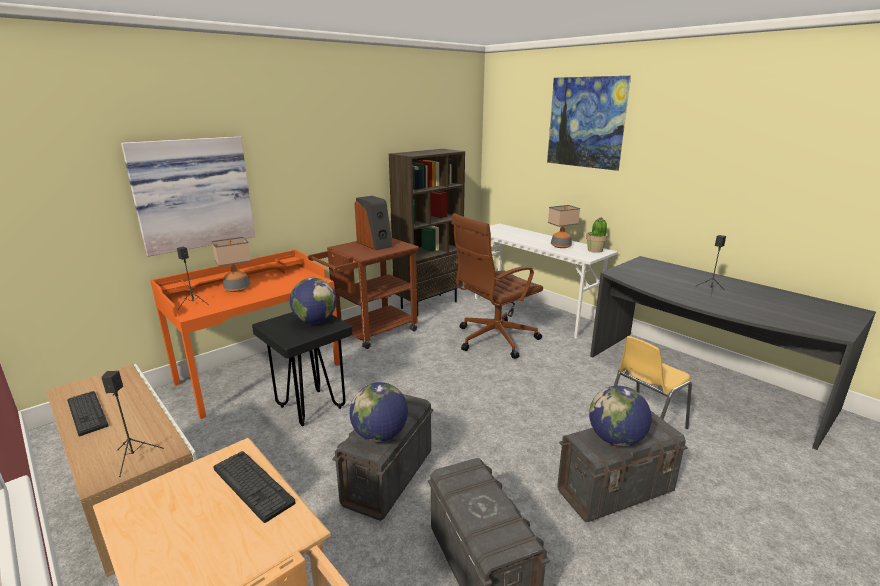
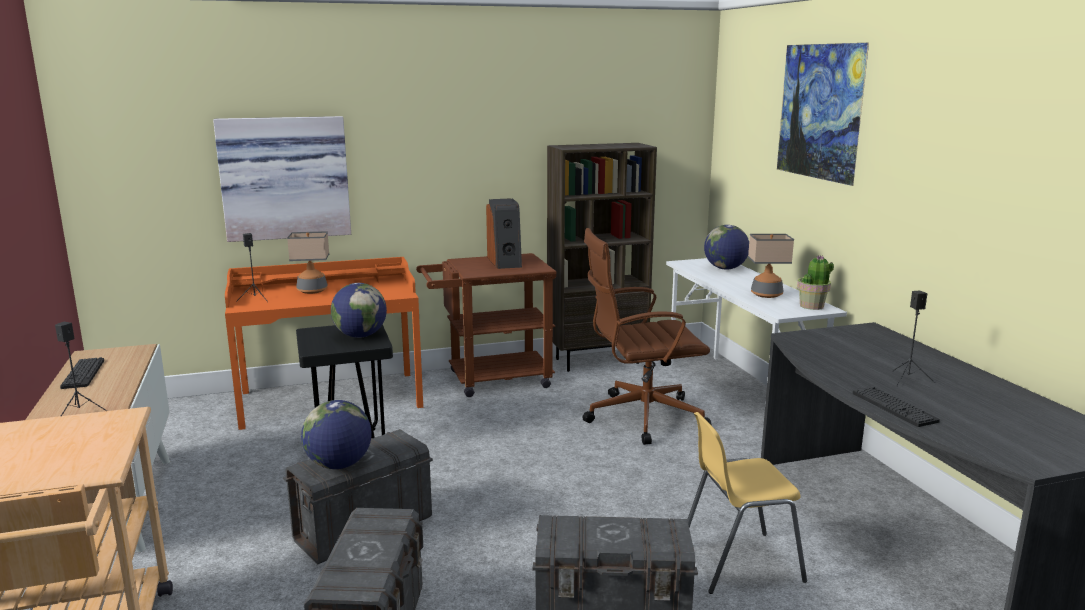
camera: 25 degrees right, 5 degrees down
(253, 485) = (108, 438): keyboard -> keyboard (894, 407)
(616, 439) = (595, 534): globe -> globe (725, 268)

